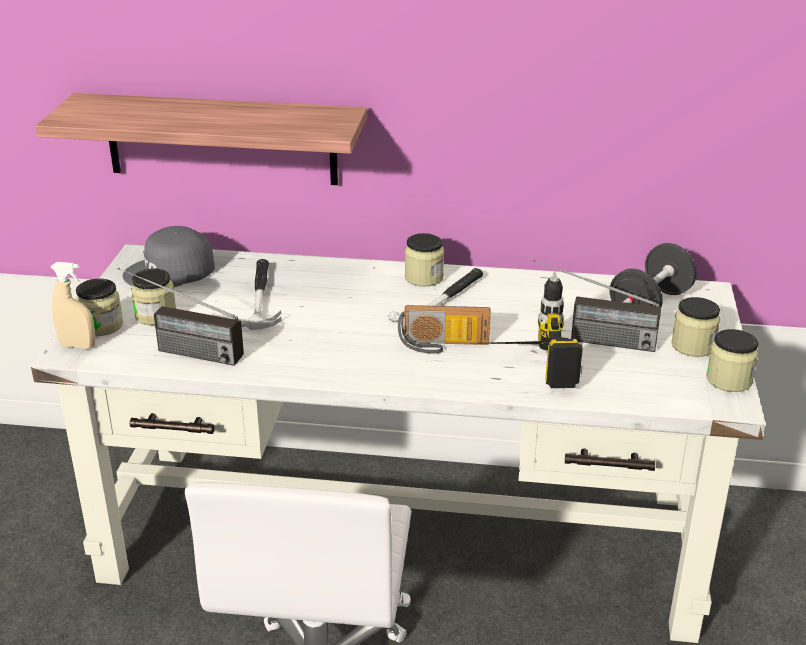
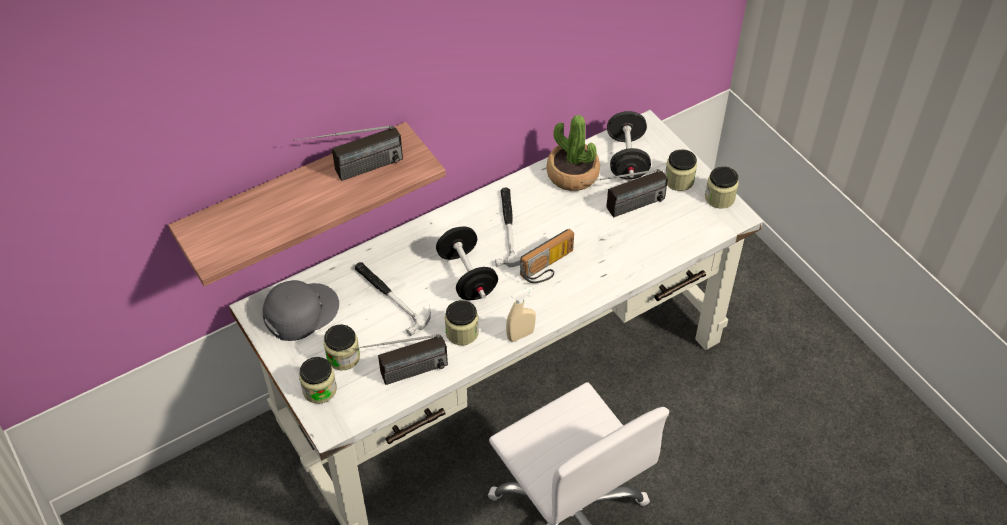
camera: 40 degrees left, 20 degrees up
(78, 346) = (327, 416): beige spray bottle -> beige spray bottle (520, 335)
(171, 271) = (300, 311): grey cap -> grey cap turned 150 degrees counterclockwise
(265, 116) = (353, 172): none -> radio
(351, 315) = (467, 276): none -> black dumbbell
(424, 277) = (473, 213): jar -> jar (462, 332)
(520, 367) = (607, 257): power drill -> none
(569, 292) = (572, 174): none -> potted plant

